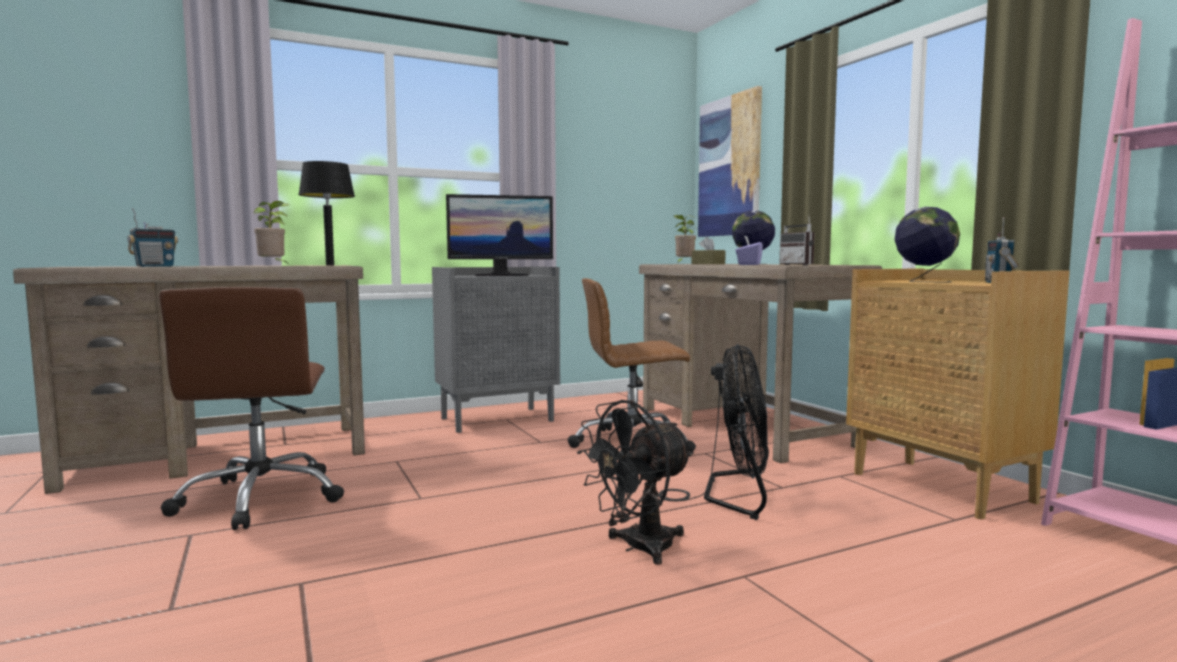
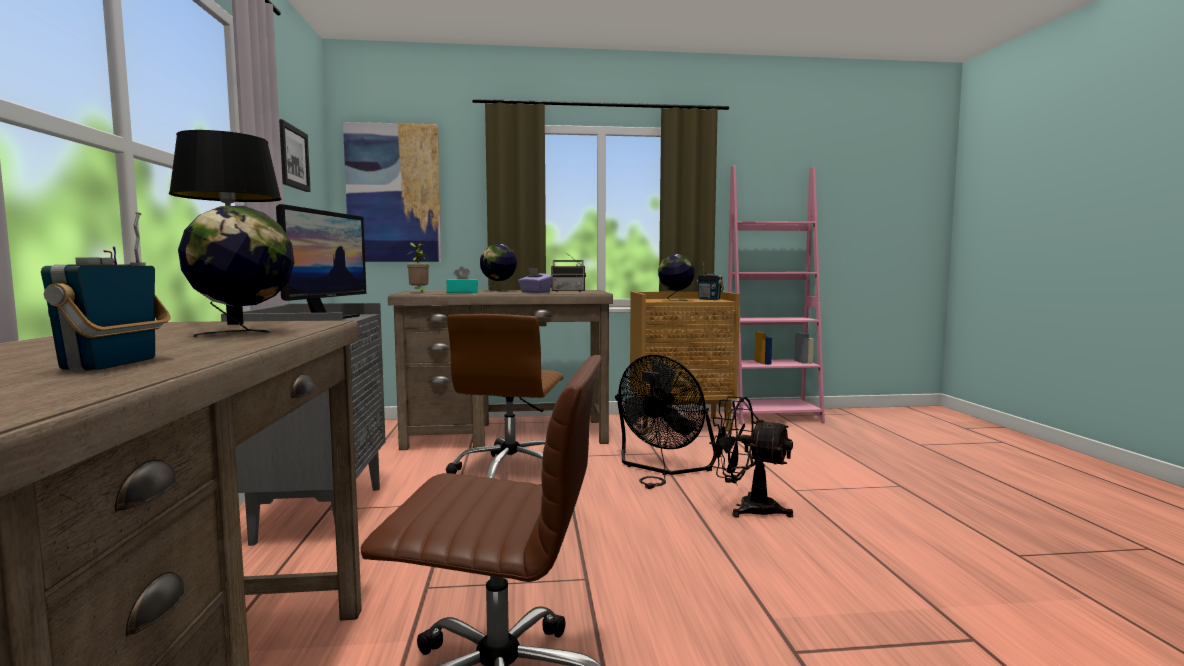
camera: 70 degrees left, 0 degrees up
(155, 266) = (112, 365): radio -> radio turned 150 degrees counterclockwise
(273, 266) = (243, 333): potted plant -> globe
(613, 151) = (292, 157): none -> picture
(638, 548) = (747, 507): black fan -> black fan turned 135 degrees clockwise
(708, 264) = (462, 292): brown tissue box -> turquoise tissue box

